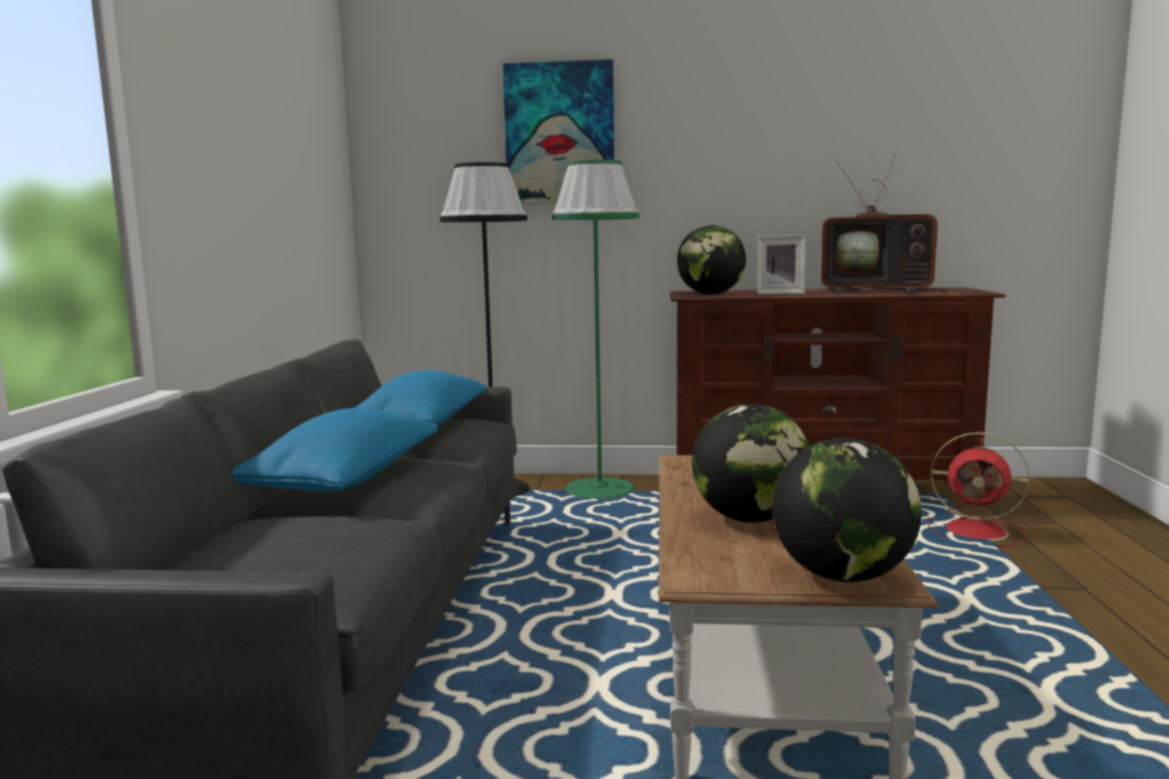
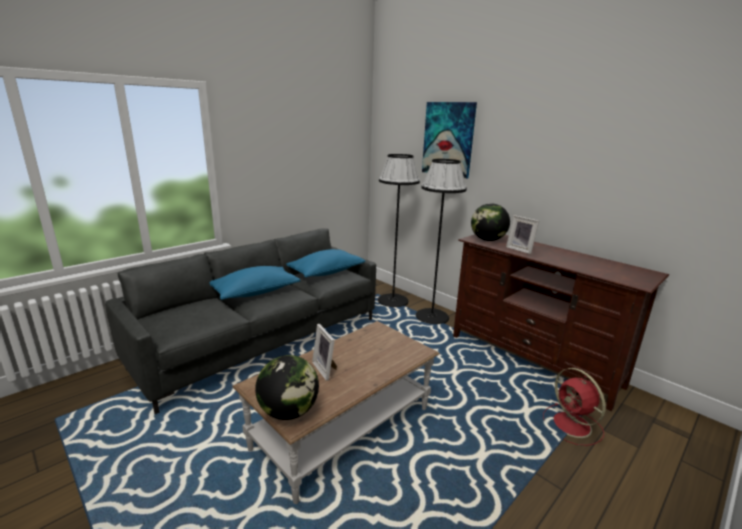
camera: 40 degrees right, 10 degrees up
(599, 489) = (432, 316): green floor lamp -> black floor lamp
(750, 519) = (326, 369): globe -> picture frame
(877, 291) = (582, 263): television -> none

